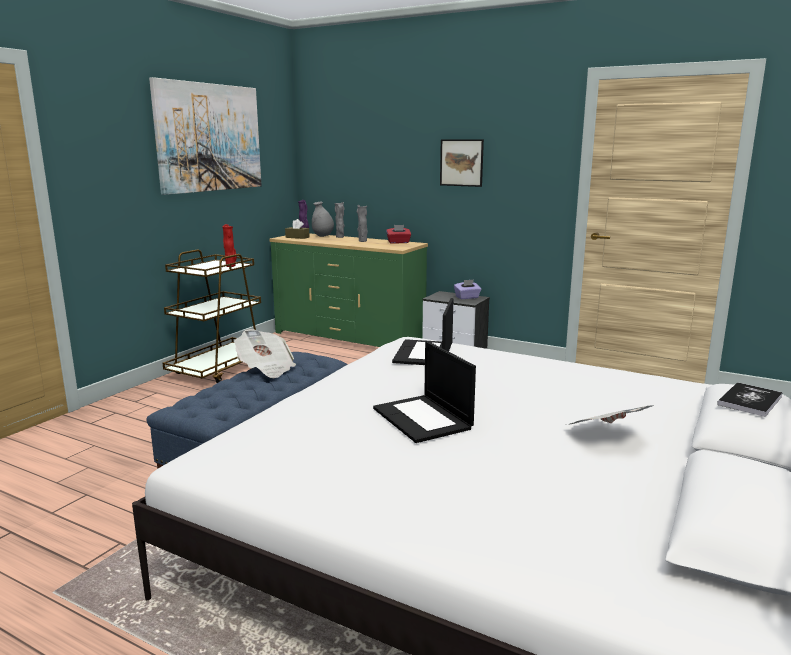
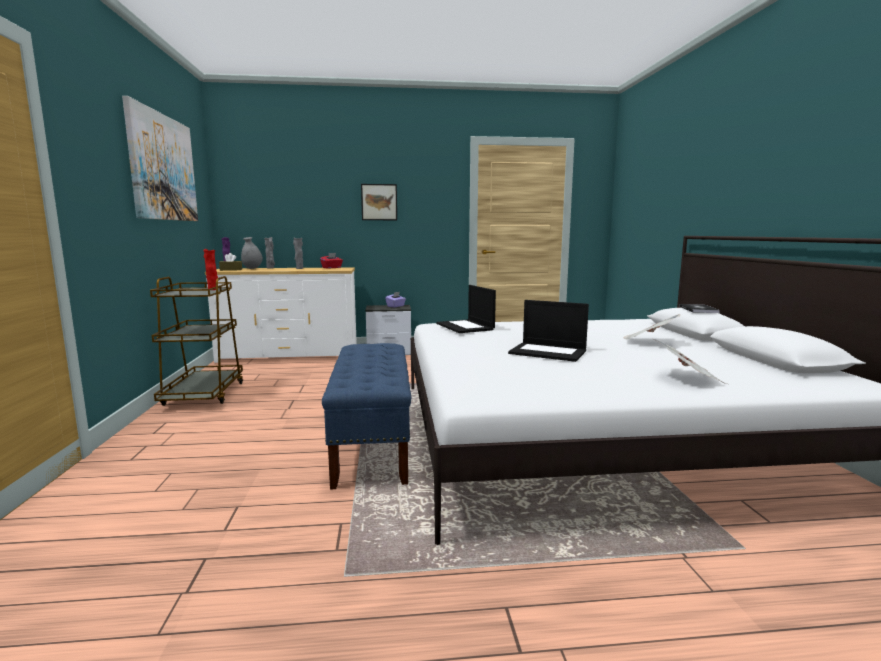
camera: 35 degrees left, 5 degrees down
(266, 368) = (358, 354): newspaper -> newspaper (687, 379)
(349, 337) = (289, 356): green dresser -> white dresser

